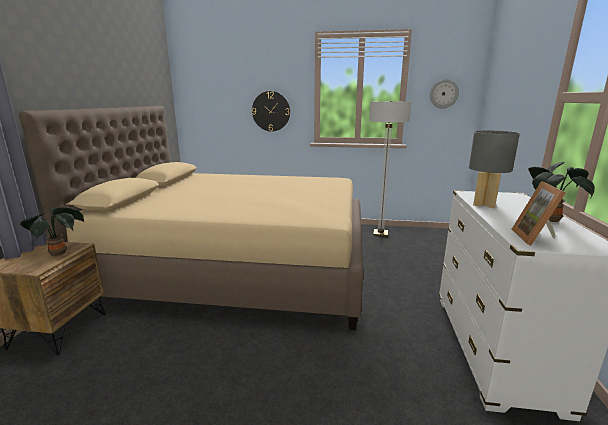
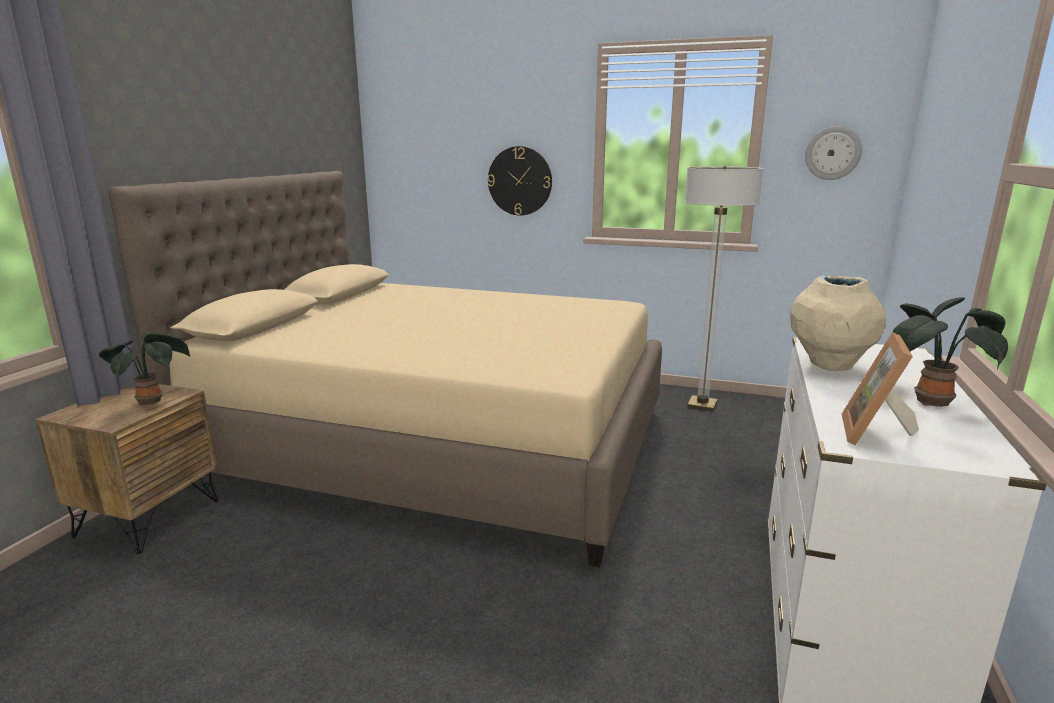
camera: 10 degrees right, 0 degrees up
(484, 204) = (830, 366): grey table lamp -> beige vase

